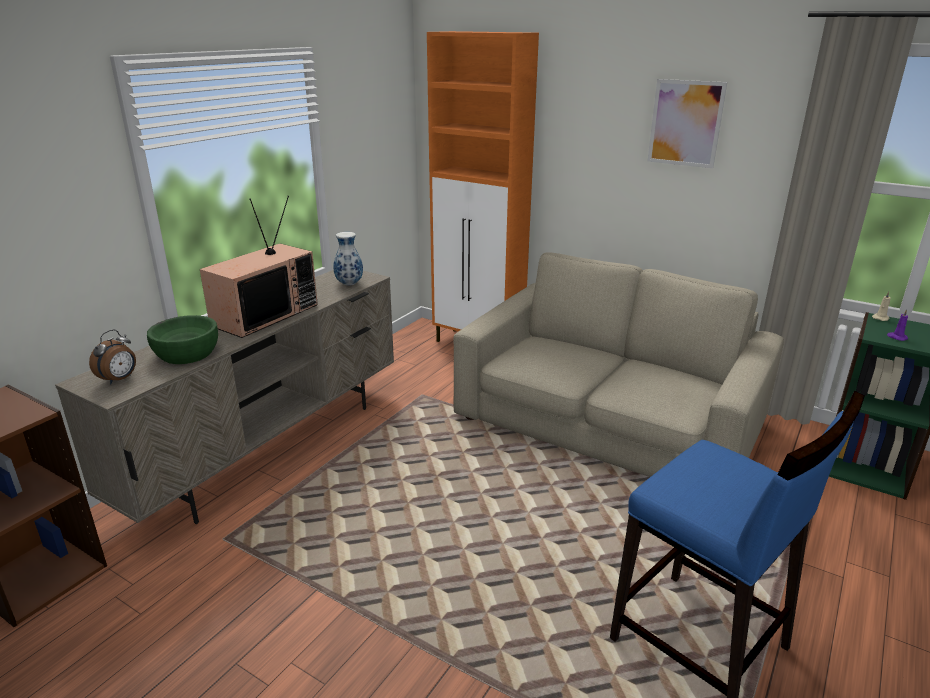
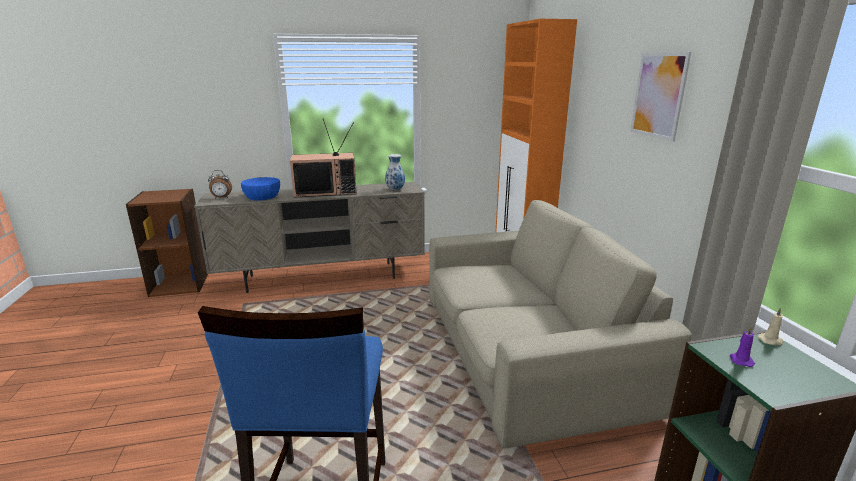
camera: 45 degrees right, 5 degrees down
(186, 353) = (262, 196): green bowl -> blue bowl

